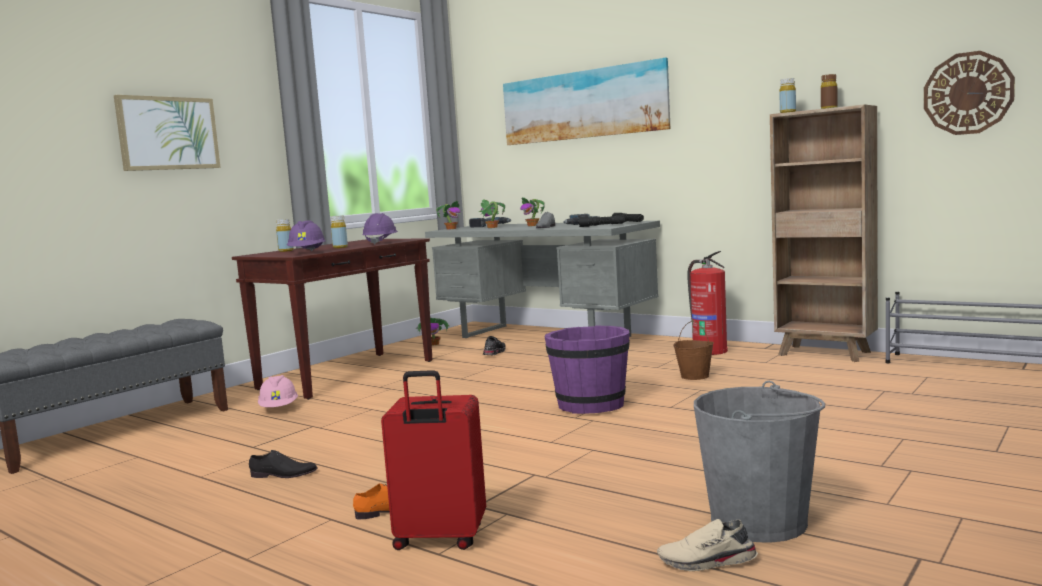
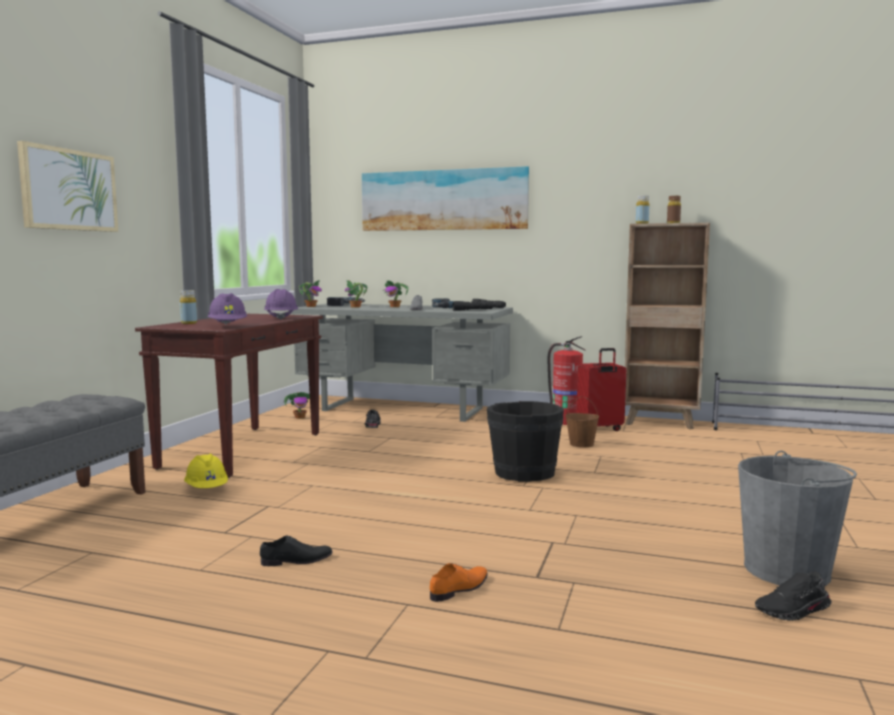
camera: 20 degrees left, 0 degrees up
(279, 409) = (207, 489): pink hard hat -> yellow hard hat
(340, 247) = (248, 321): yellow bottle -> none
(439, 539) = (542, 614): red suitcase -> red suitcase (599, 429)
(590, 405) = (524, 473): purple bucket -> black bucket
(707, 562) = (794, 611): beige shoe -> black shoe
(968, 93) = (777, 220): wall clock -> none

